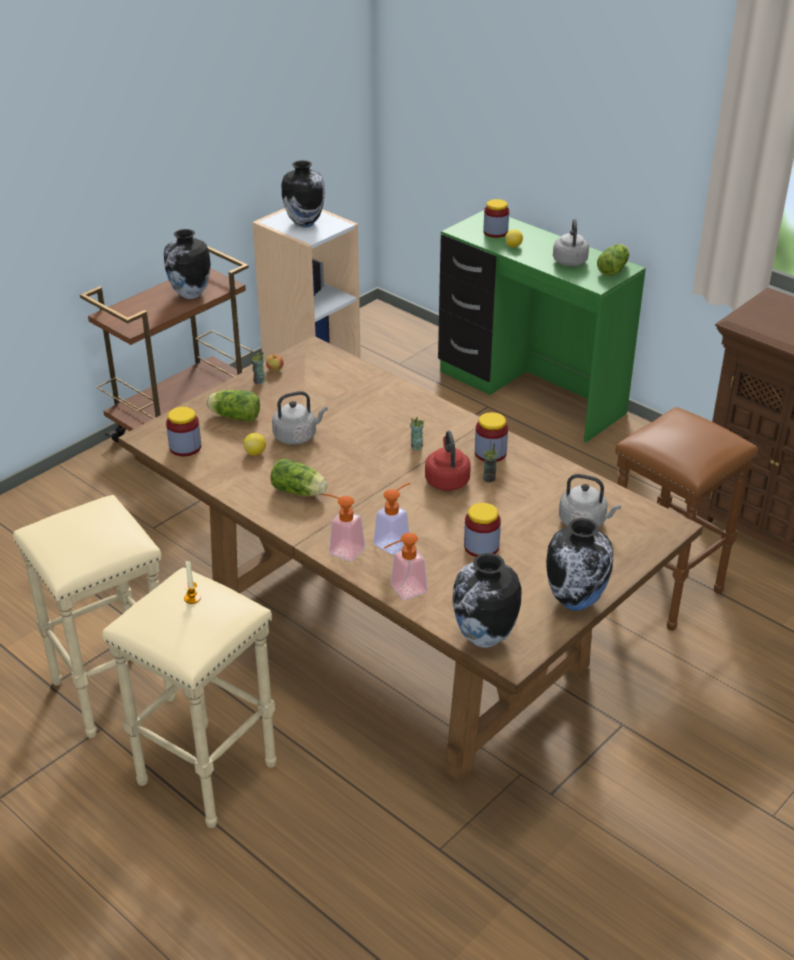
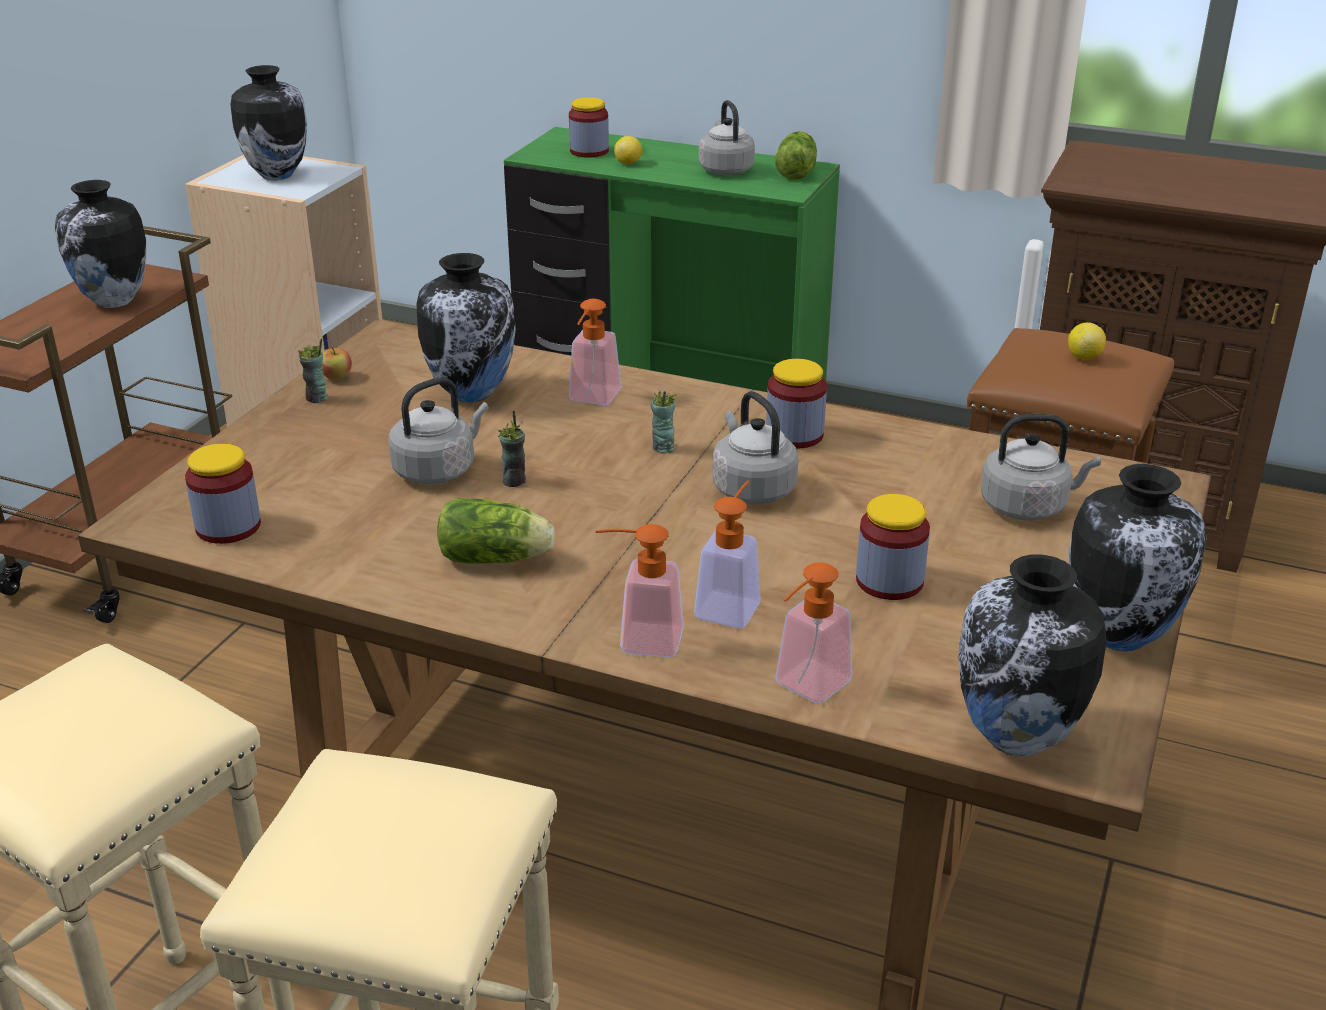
camera: 20 degrees left, 5 degrees down
(192, 598) = (387, 804): candle -> none
(233, 416) = (298, 460): lettuce -> none
(255, 453) = (373, 510): lemon -> lemon (1084, 357)
(338, 393) = (473, 393): none -> vase
(397, 409) = (592, 399): none -> soap dispenser
(446, 480) = (751, 488): red kettle -> grey kettle
(489, 479) = (821, 472): cup -> cup (514, 481)

